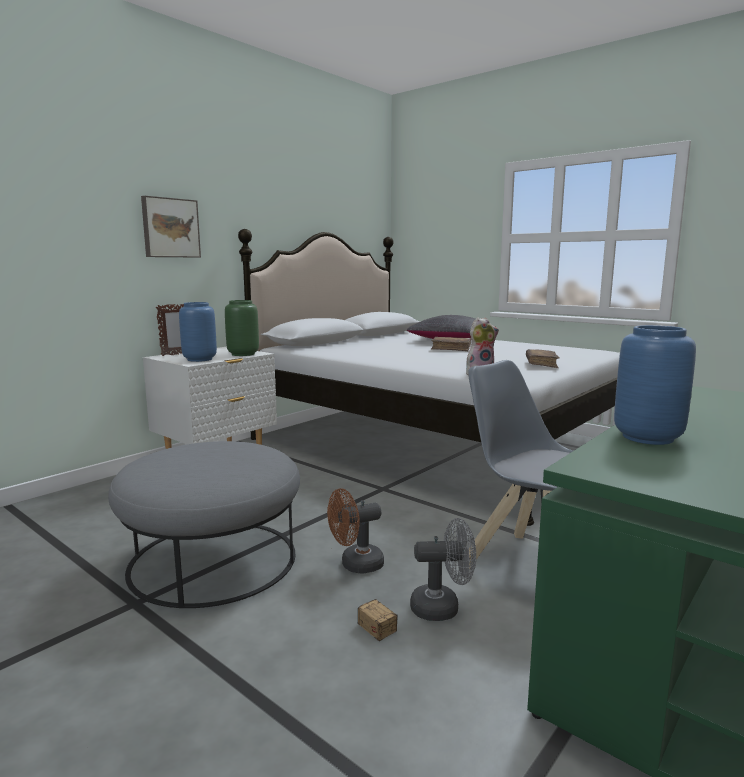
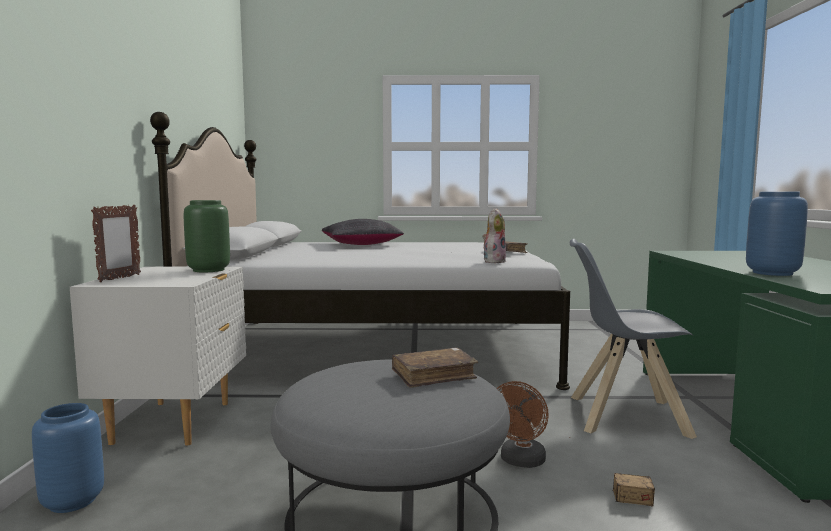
camera: 40 degrees left, 5 degrees down
(170, 228) = (89, 98): picture -> none
(200, 359) = (176, 279): blue vase -> blue vase (74, 501)
(442, 607) = (635, 464): grey fan -> none
(451, 349) = (396, 249): brown book -> brown book (433, 376)

